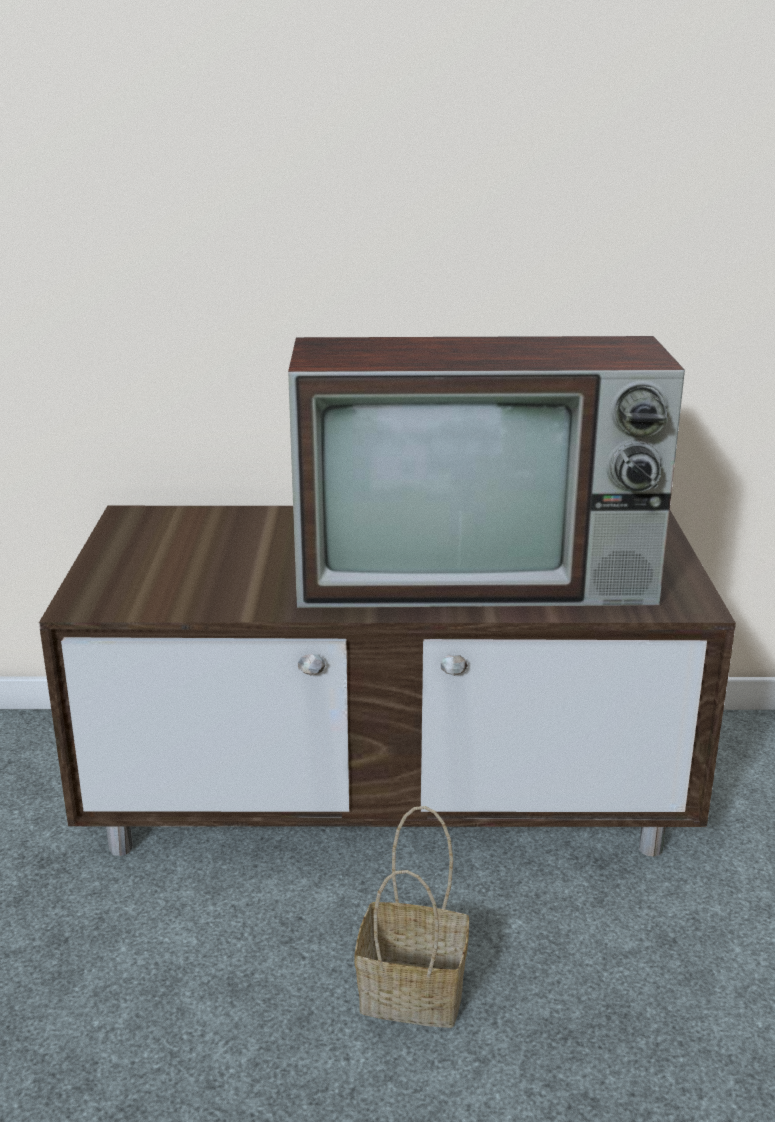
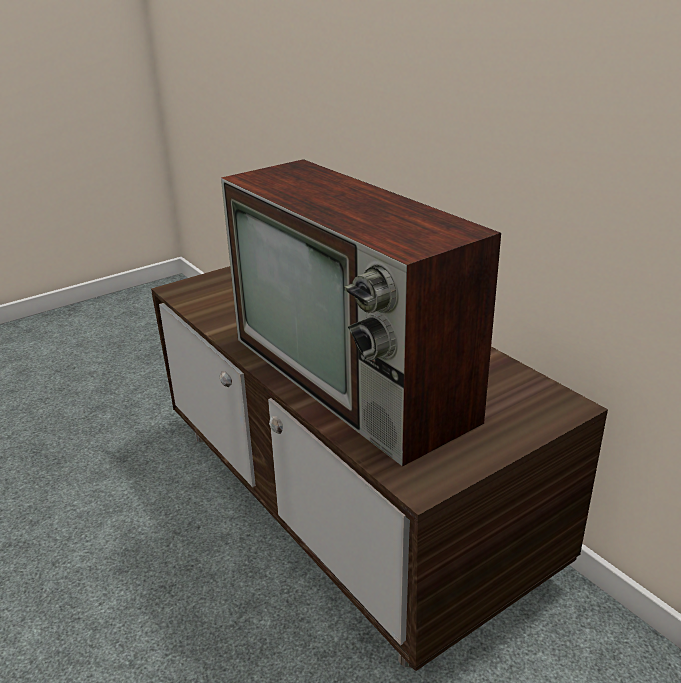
camera: 55 degrees right, 5 degrees up
(416, 992) = (169, 605): basket -> none

